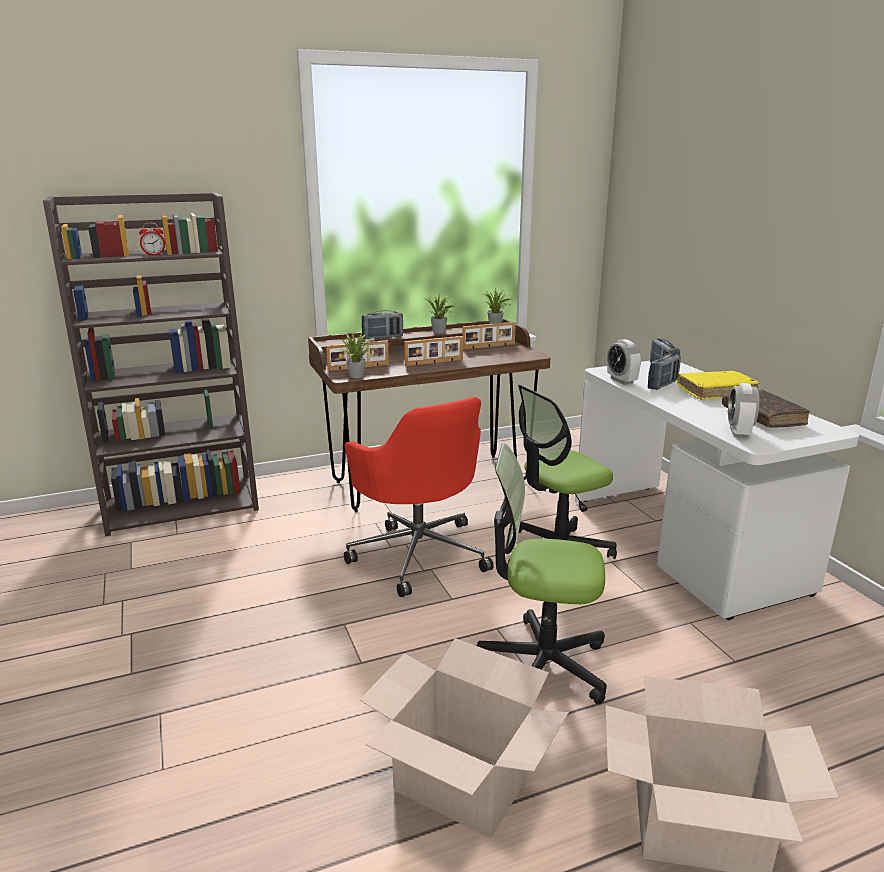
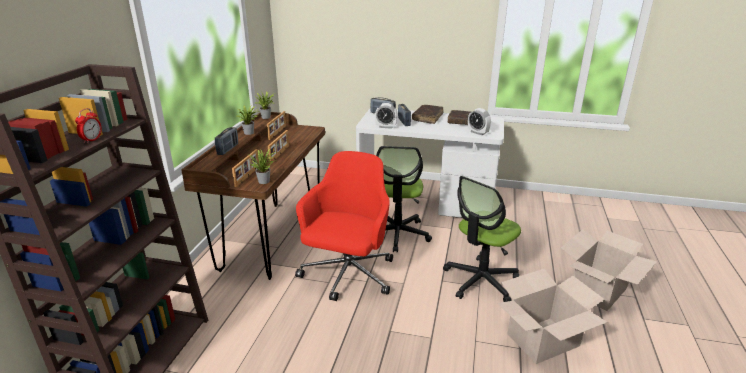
camera: 55 degrees left, 5 degrees up
(419, 553) = (347, 275): red office chair -> red office chair turned 75 degrees counterclockwise
(715, 392) = (427, 117): yellow book -> brown book

